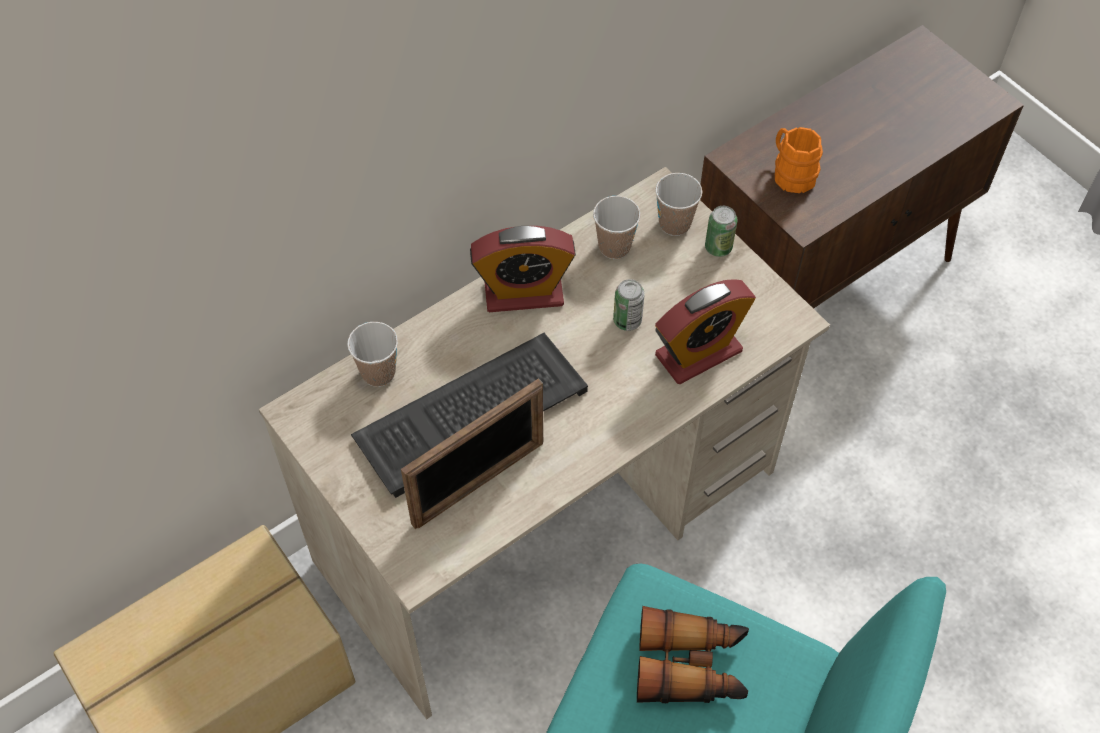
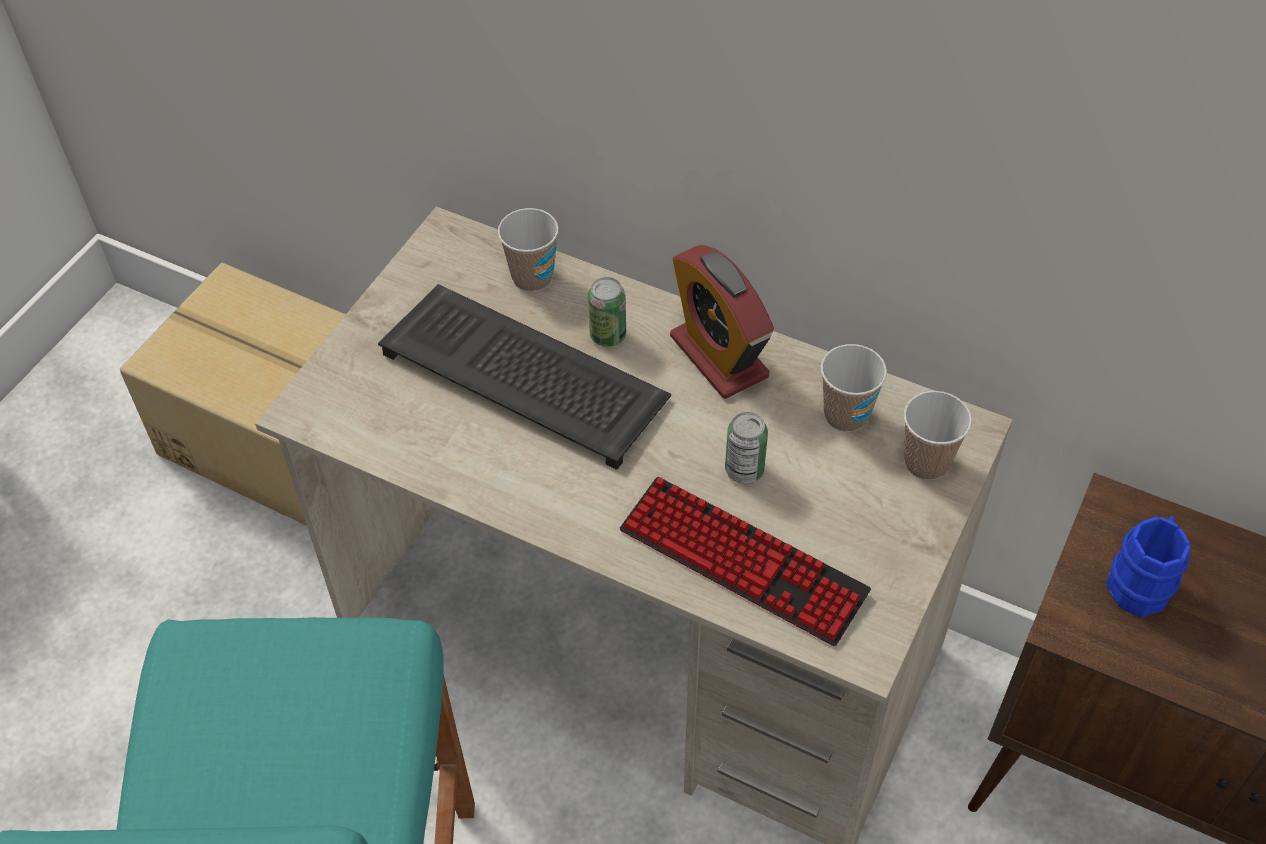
camera: 65 degrees right, 5 degrees down
(479, 483) = (439, 419): picture frame -> none
(691, 665) = (301, 725): binoculars -> none
(698, 353) = (742, 562): alarm clock -> keyboard
(718, 247) = (923, 523): can -> can (608, 335)
(790, 173) = (1142, 580): orange mug -> blue mug

